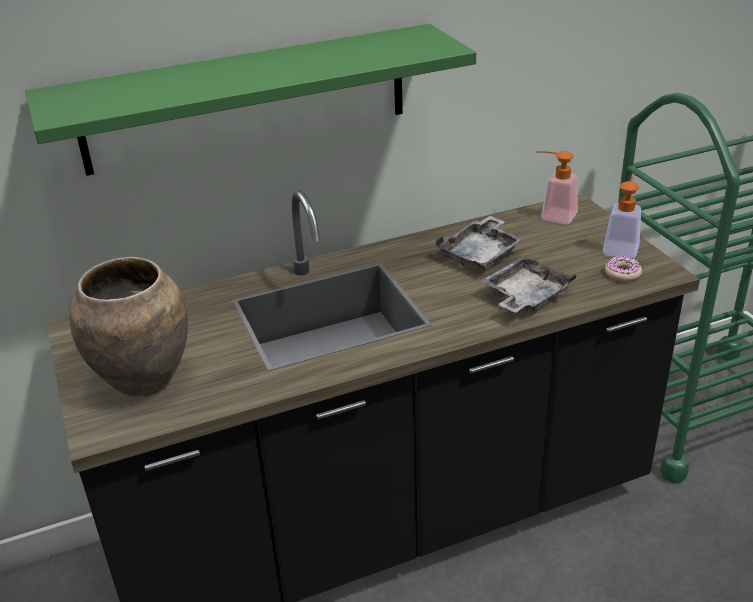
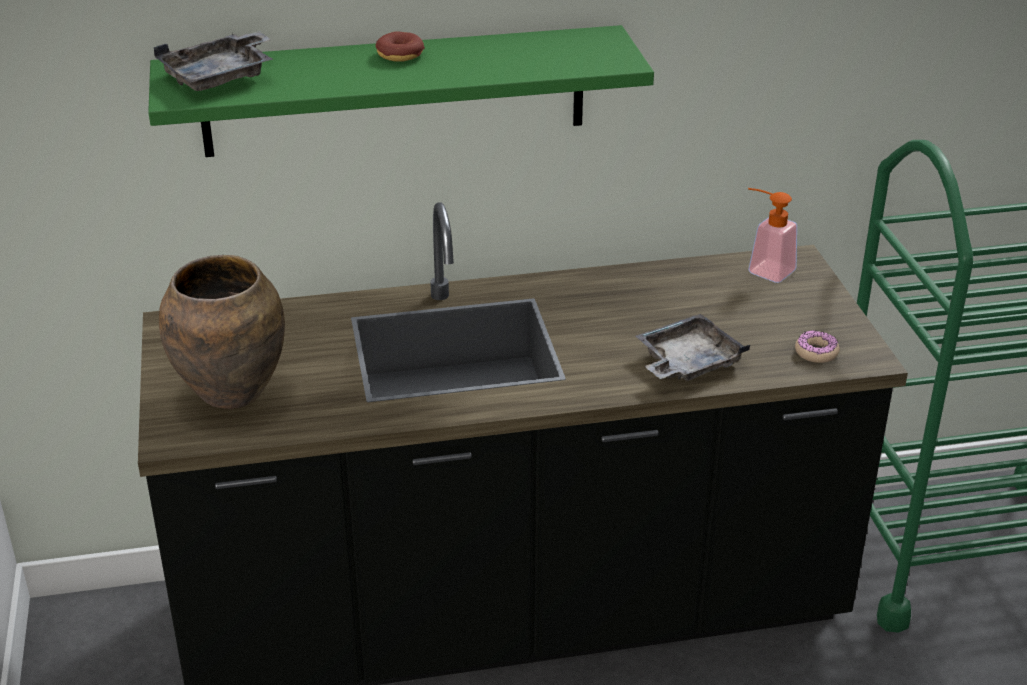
camera: 10 degrees right, 0 degrees up
(252, 62) = (400, 55): none -> donut
(481, 254) = (657, 305): grey tray -> grey tray (220, 77)
(621, 247) = (831, 320): soap dispenser -> none

